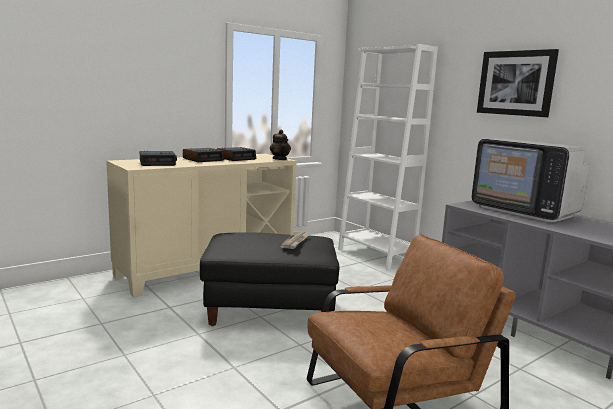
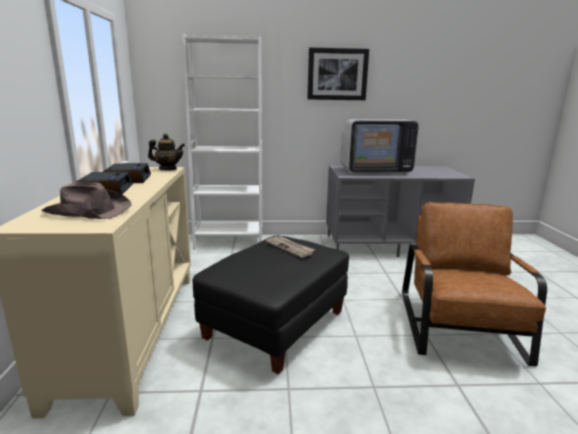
camera: 55 degrees left, 5 degrees up
(158, 163) = (88, 211): alarm clock -> brown hat

